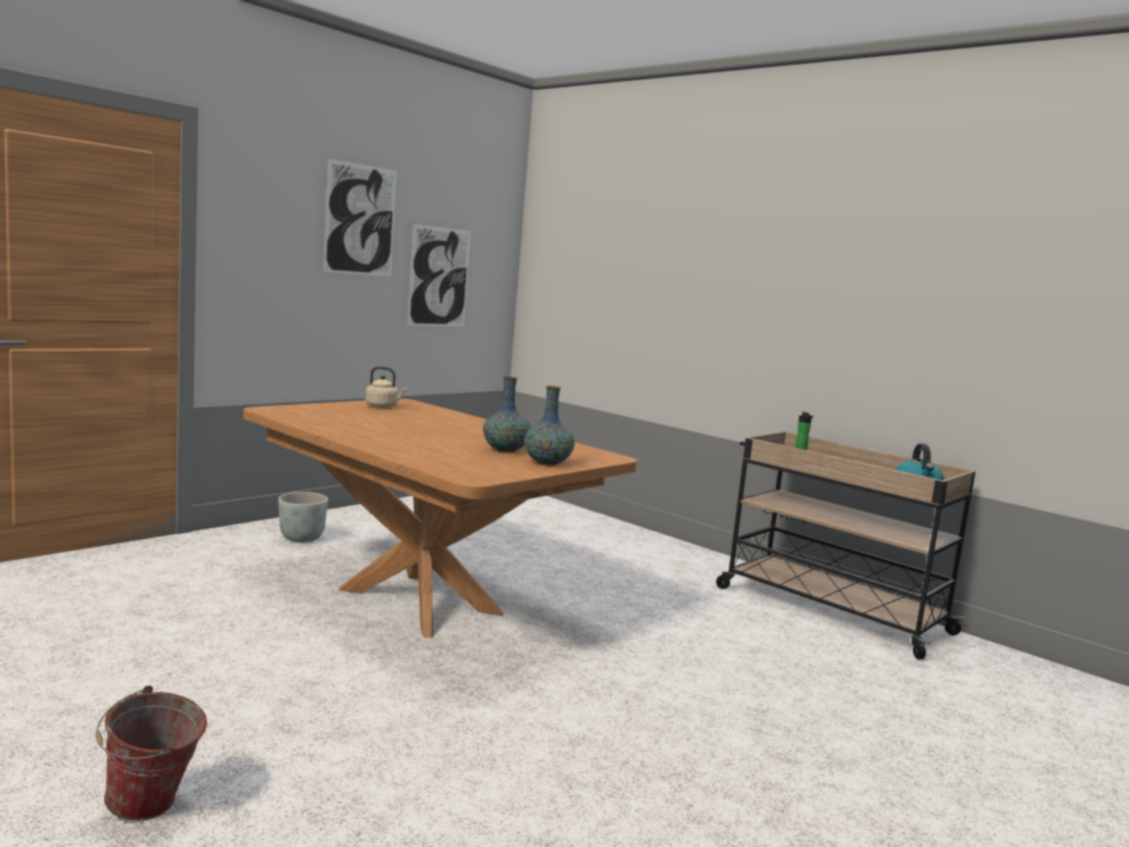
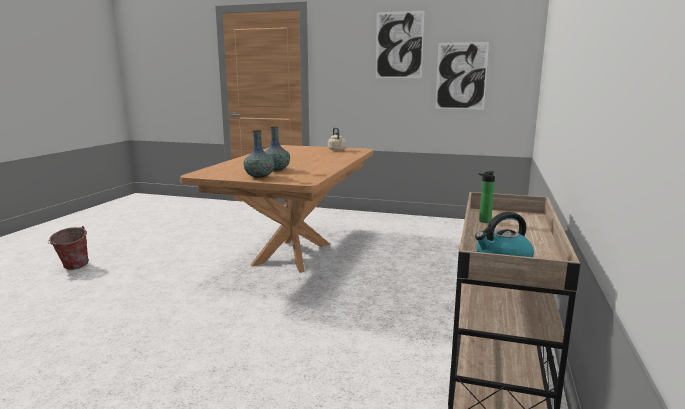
camera: 65 degrees right, 5 degrees up
(302, 538) = (334, 219): grey planter -> none

